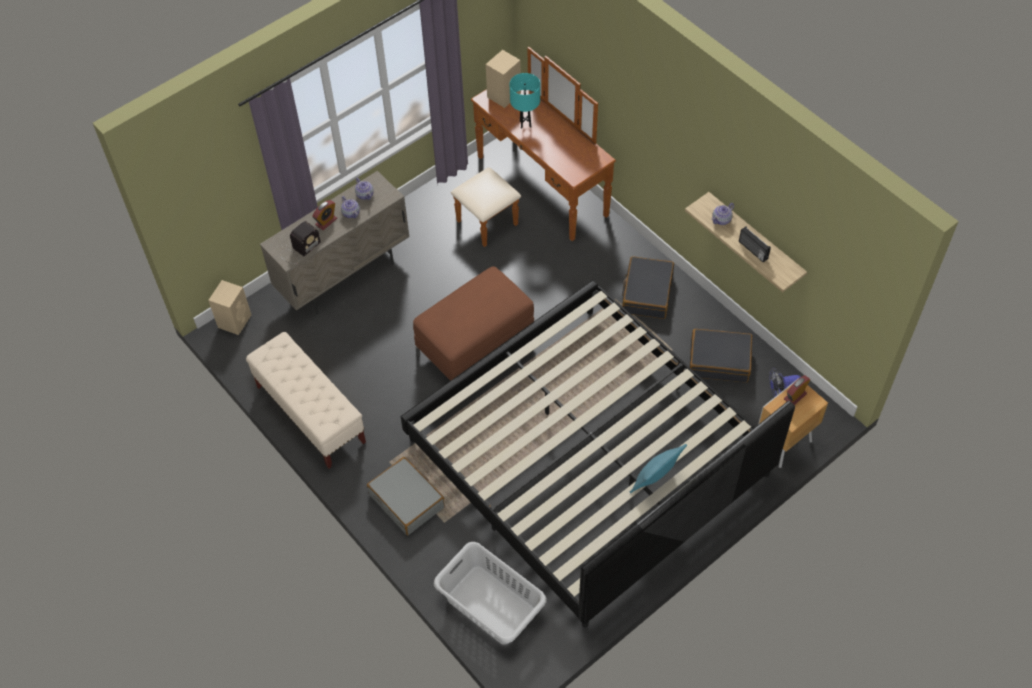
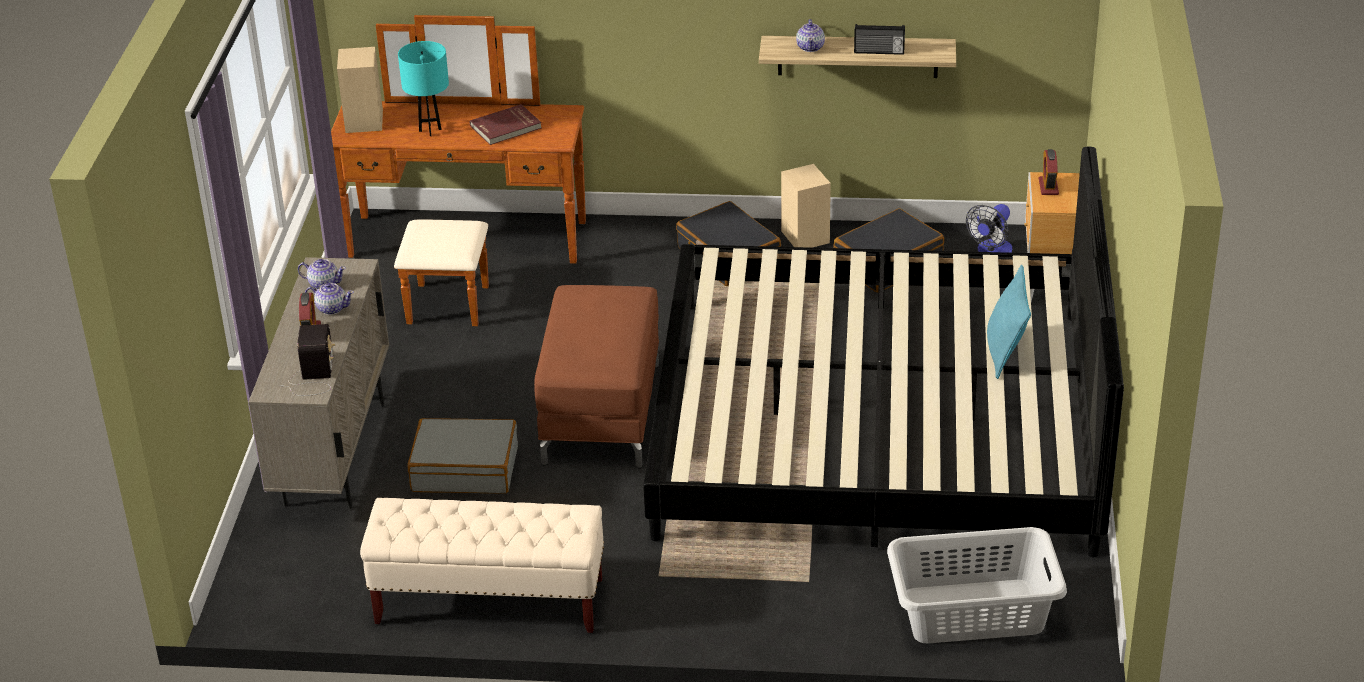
camera: 45 degrees left, 20 degrees down
(235, 320) = (241, 584): beige speaker -> beige speaker (804, 236)
(407, 501) = (735, 594): grey suitcase -> grey suitcase (465, 469)
(561, 148) = (506, 127): none -> red book

